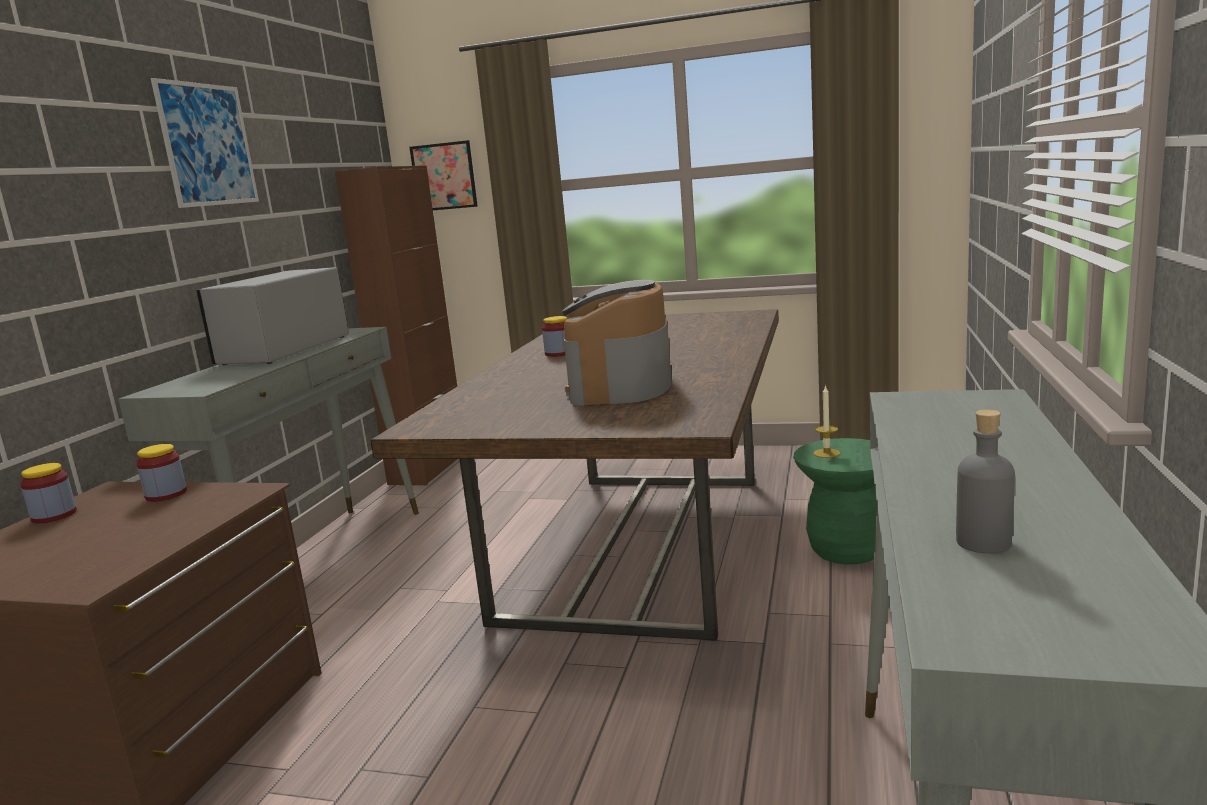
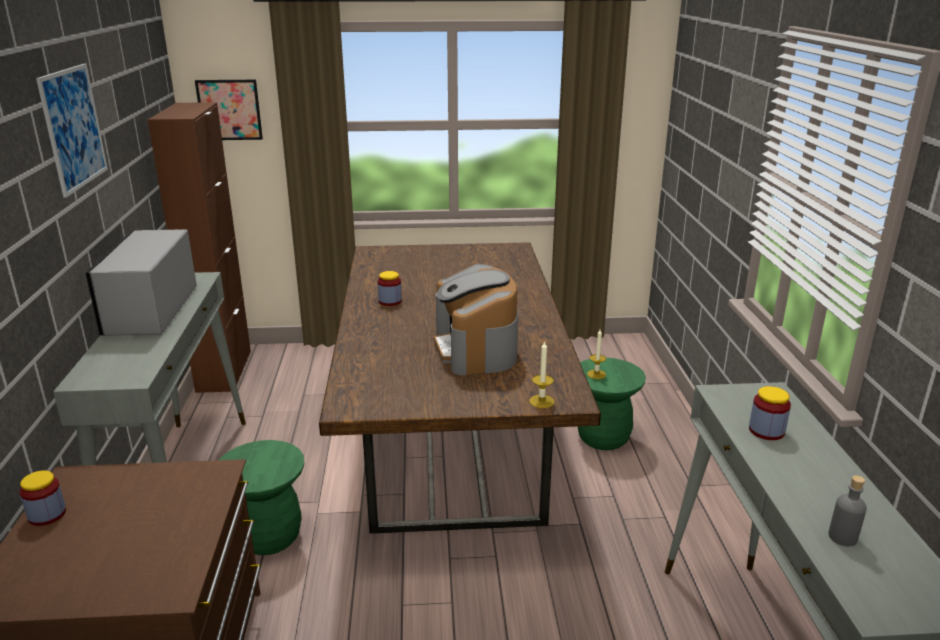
camera: 20 degrees left, 10 degrees up
(166, 494) = (138, 480): jar -> jar (766, 431)
(370, 619) = (269, 537): none -> green stool
(658, 426) = (541, 401): none -> candle

